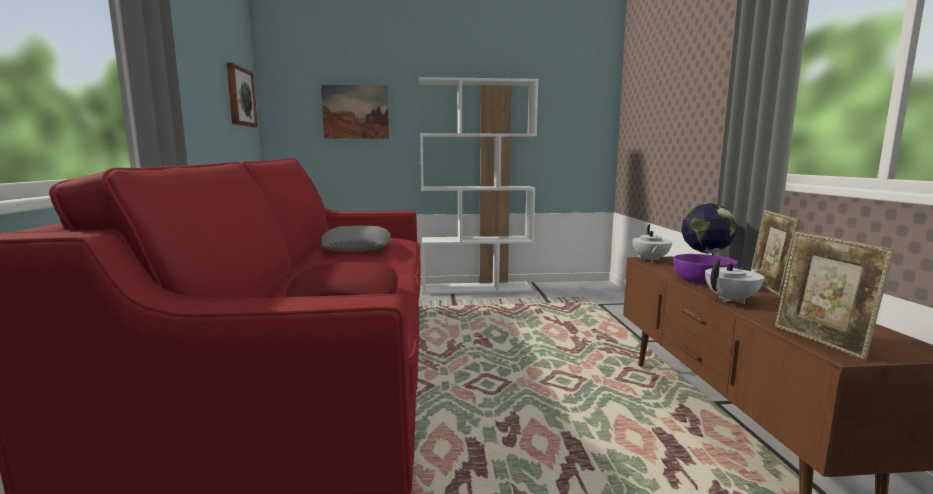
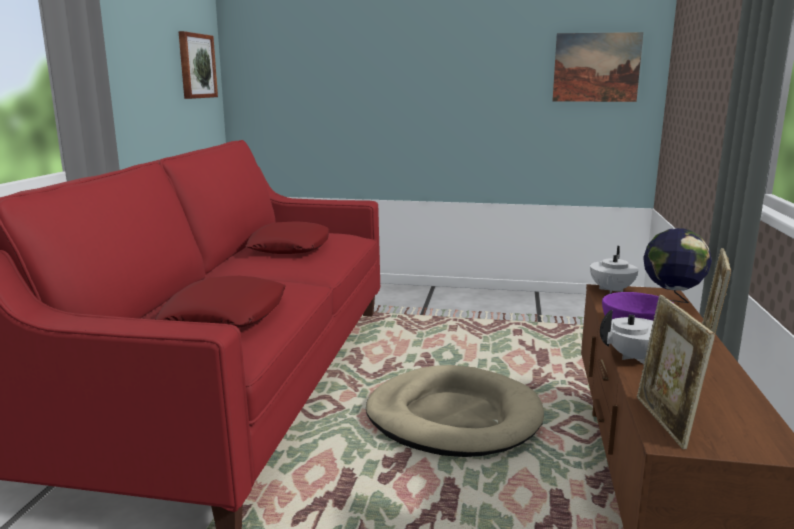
camera: 15 degrees right, 5 degrees up
(355, 112) = (326, 77): picture -> picture (596, 67)
(356, 247) = (290, 247): grey pillow -> red pillow
(477, 288) = (462, 294): white bookcase -> none
(532, 381) = (453, 417): none -> beige dog bed

